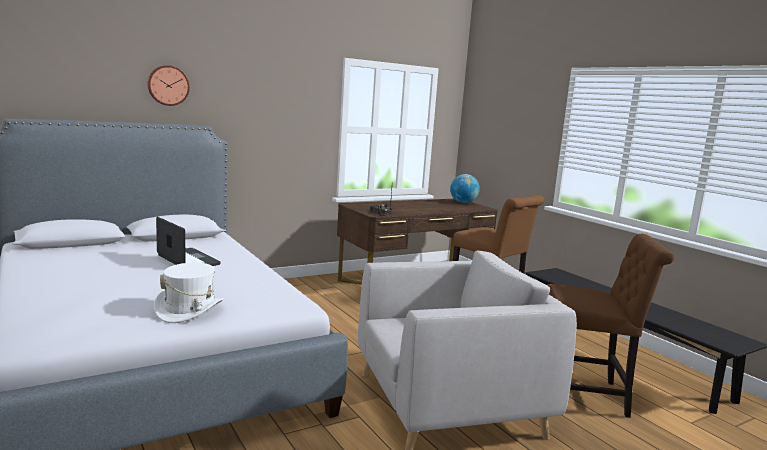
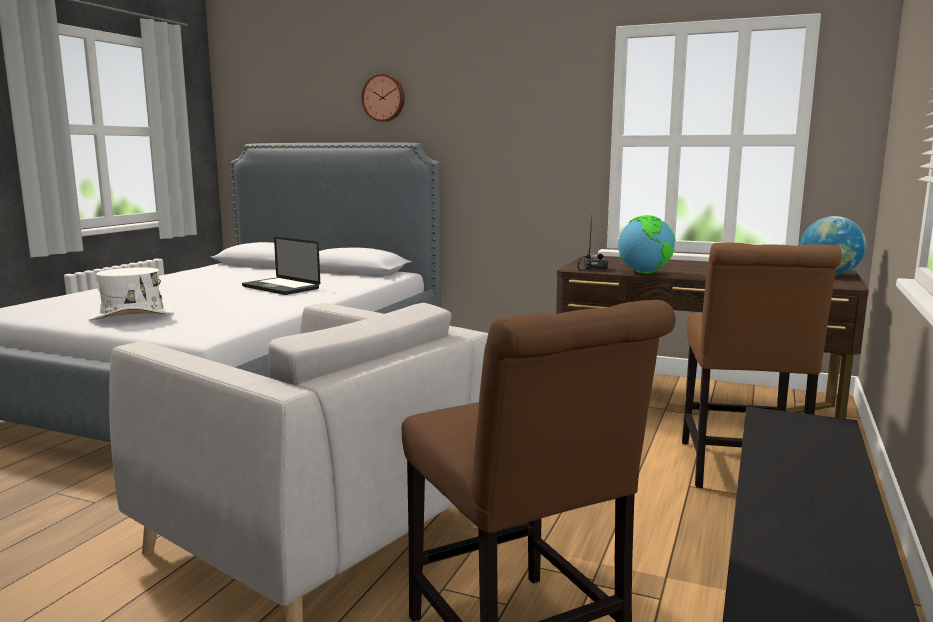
camera: 55 degrees right, 0 degrees up
(188, 260) = (281, 287): laptop -> laptop turned 120 degrees clockwise
(409, 212) = (644, 273): none -> globe

